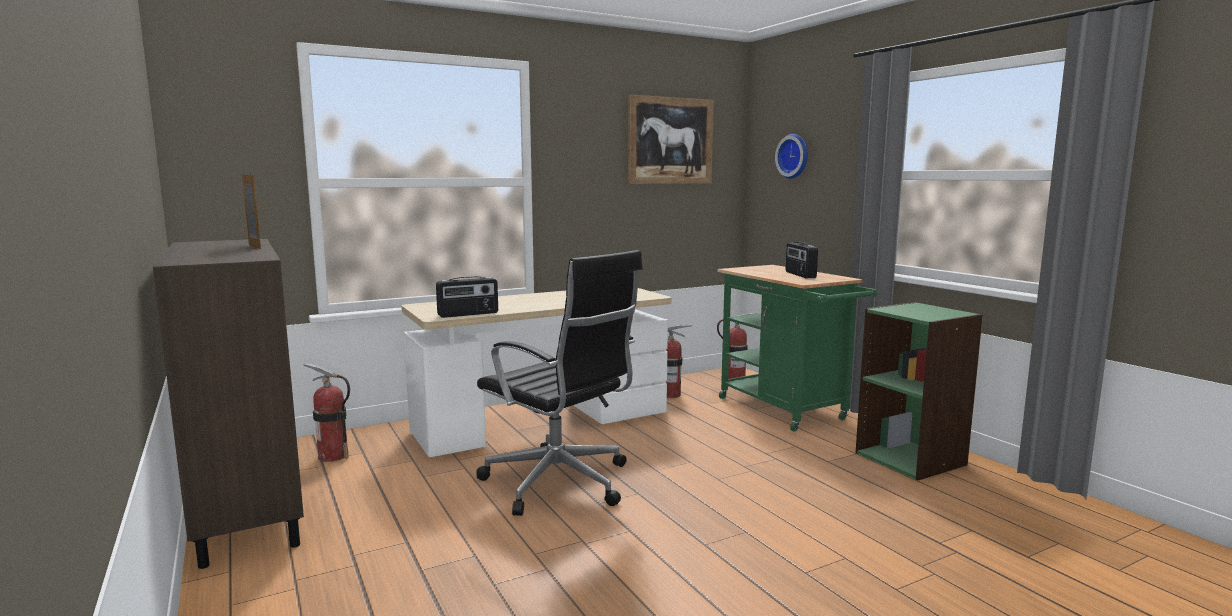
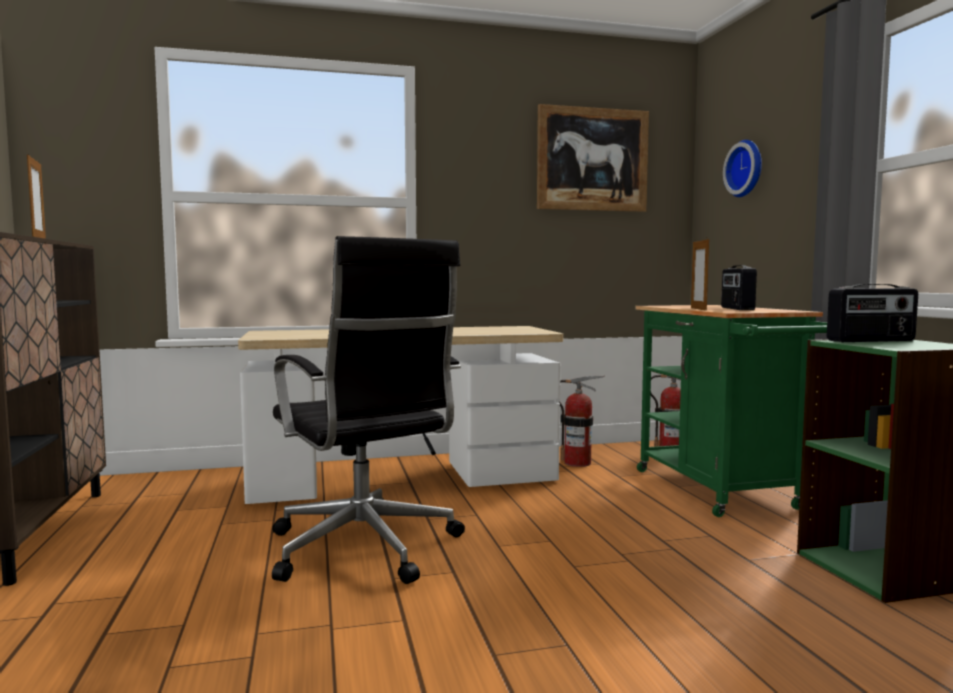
camera: 15 degrees right, 5 degrees down
(333, 456) = (153, 494): fire extinguisher -> none
(468, 314) = (298, 337): radio -> radio (871, 340)
(775, 277) = (698, 309): none -> picture frame

